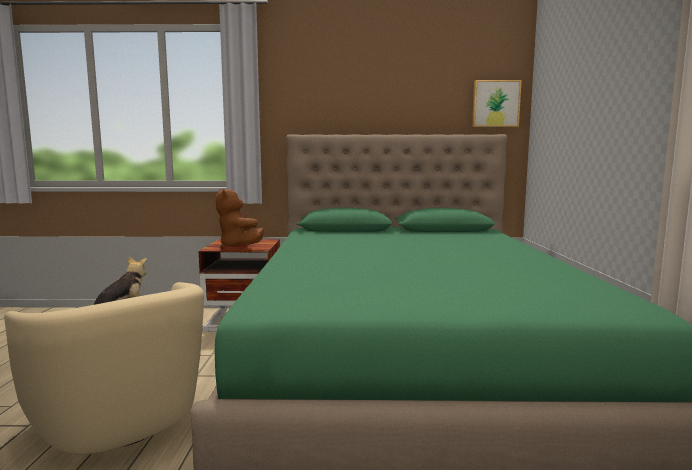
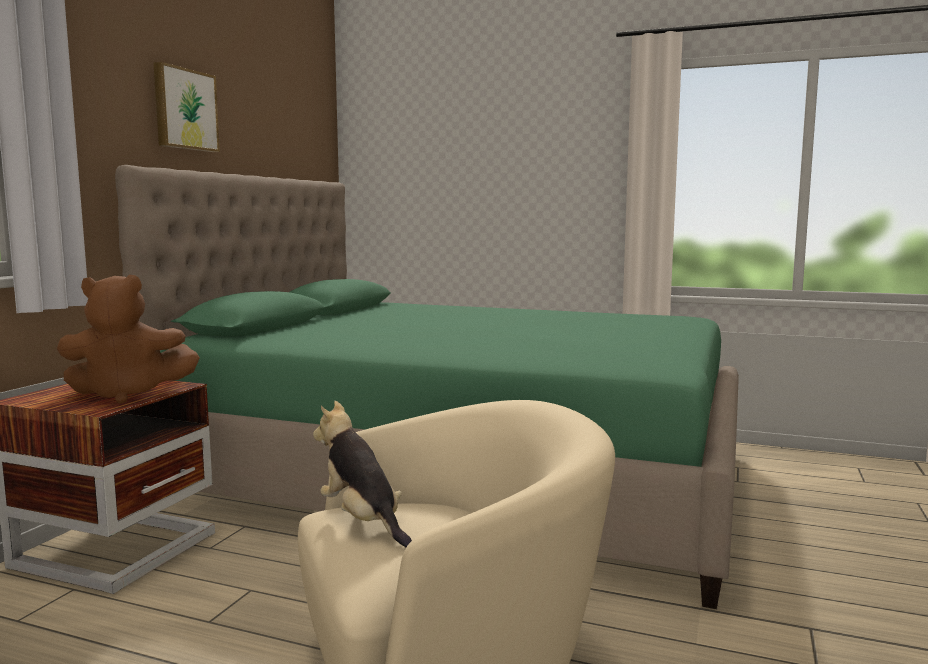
camera: 70 degrees left, 0 degrees up
(495, 104) = (316, 142): picture -> picture (184, 109)

